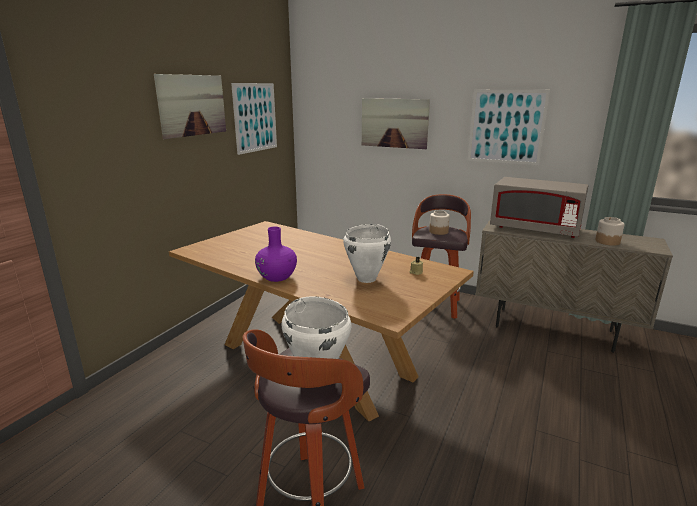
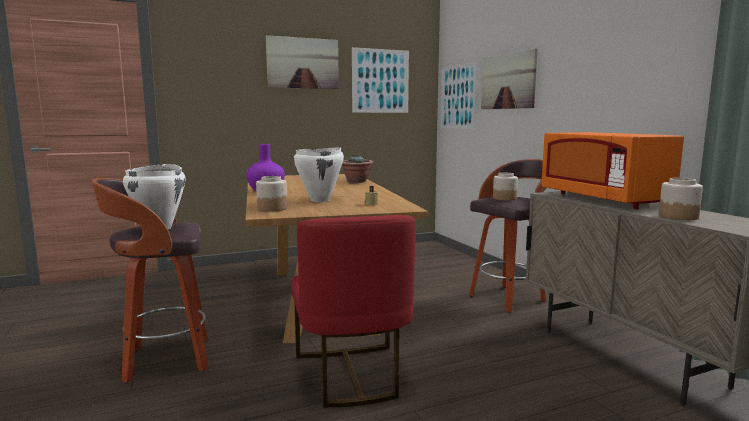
camera: 40 degrees right, 10 degrees down
(307, 237) = (356, 181): none -> potted plant
(370, 307) = (271, 209): none -> jar
(461, 423) = (351, 375): none -> red chair
(506, 127) = (610, 70): picture -> picture (458, 97)
(535, 229) = (603, 199): grey microwave -> orange microwave

